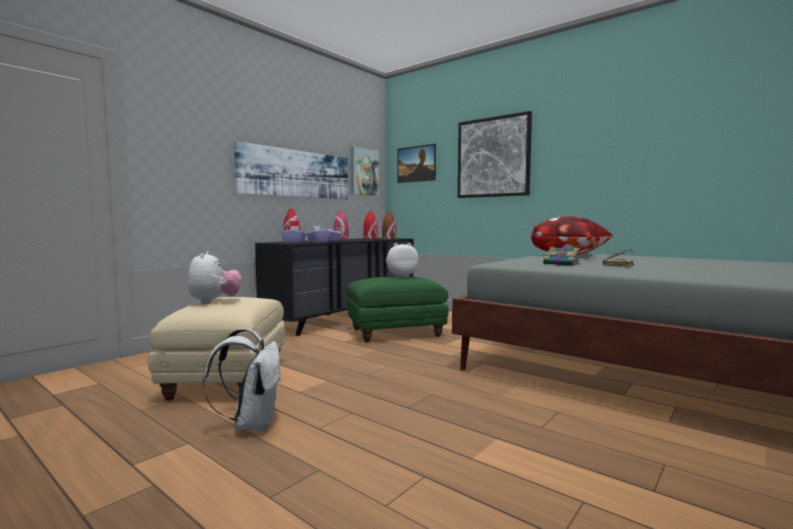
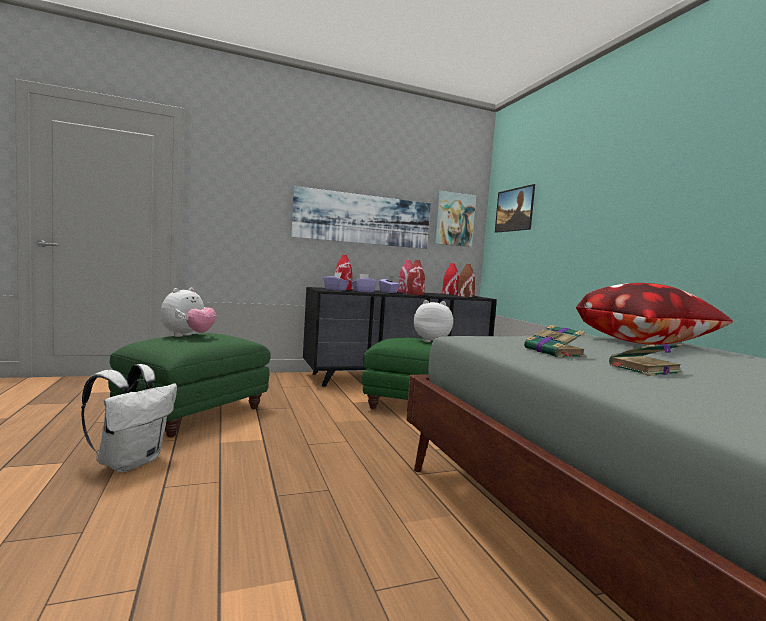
camera: 30 degrees right, 0 degrees up
(228, 379) = (195, 413): beige ottoman -> green ottoman
(357, 240) = (415, 294): none -> red vase
(493, 157) = (595, 198): picture -> none

